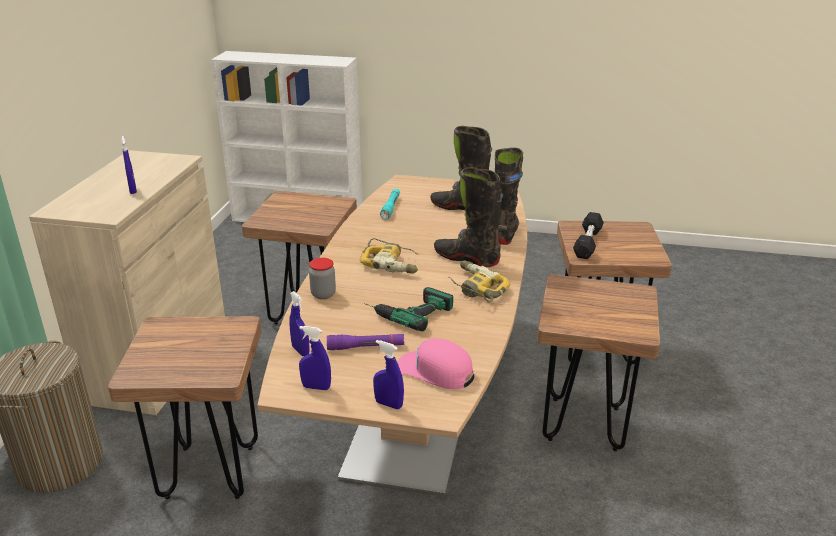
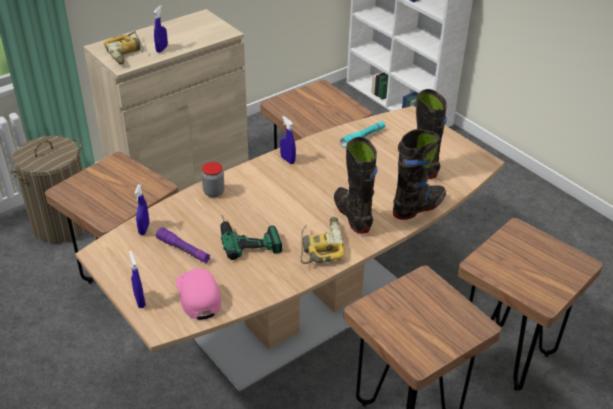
camera: 40 degrees right, 10 degrees up
(316, 387) = (118, 261): blue spray bottle -> blue spray bottle (287, 160)
(391, 263) = (292, 190): power drill -> power drill (126, 53)
(587, 243) = (505, 253): black dumbbell -> none

